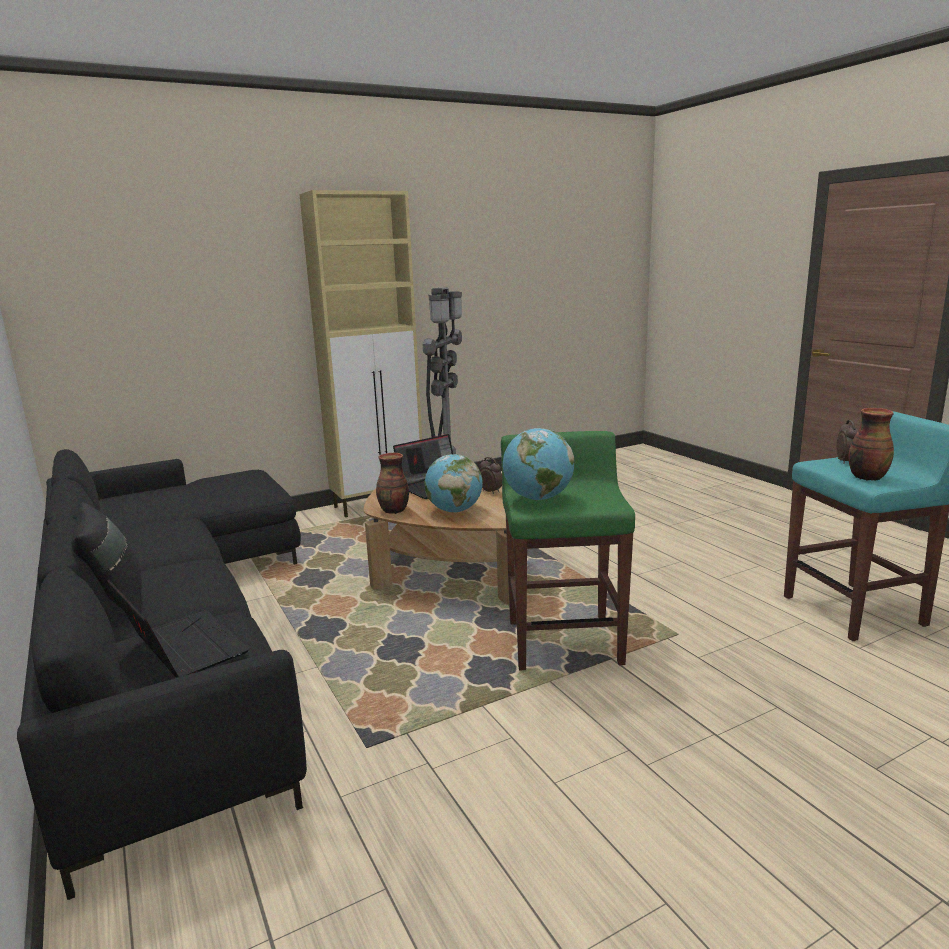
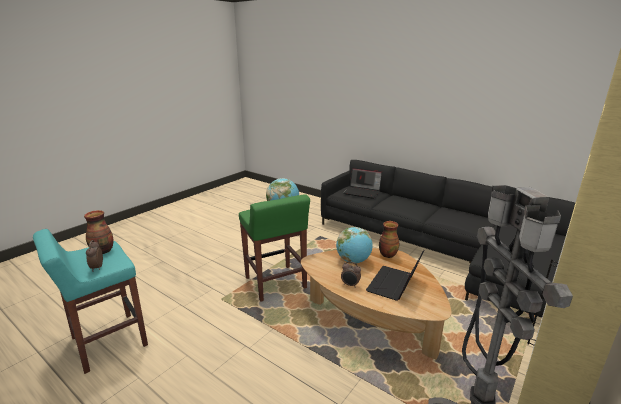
camera: 155 degrees right, 5 degrees up
(117, 604) = (409, 198): black pillow -> none

